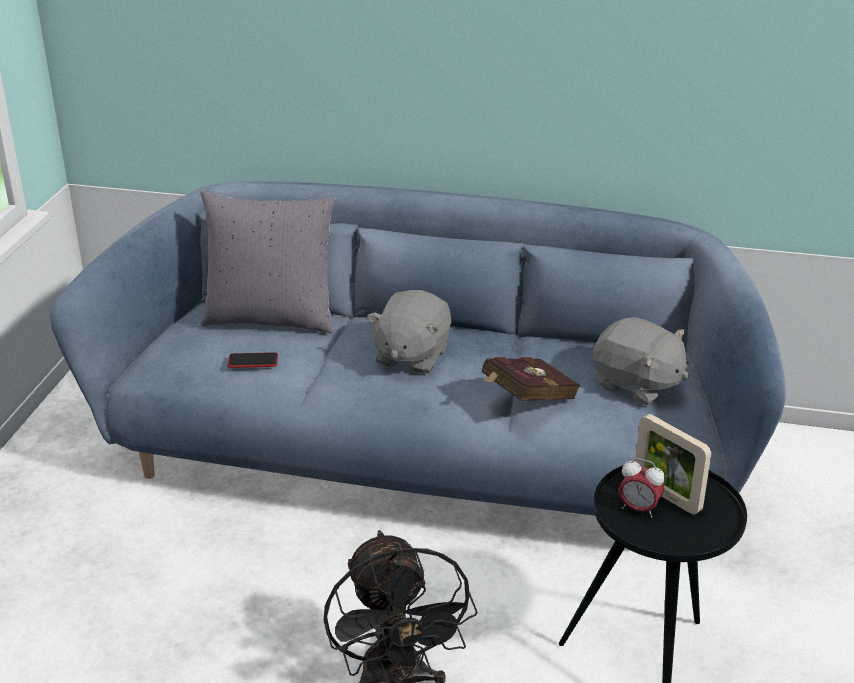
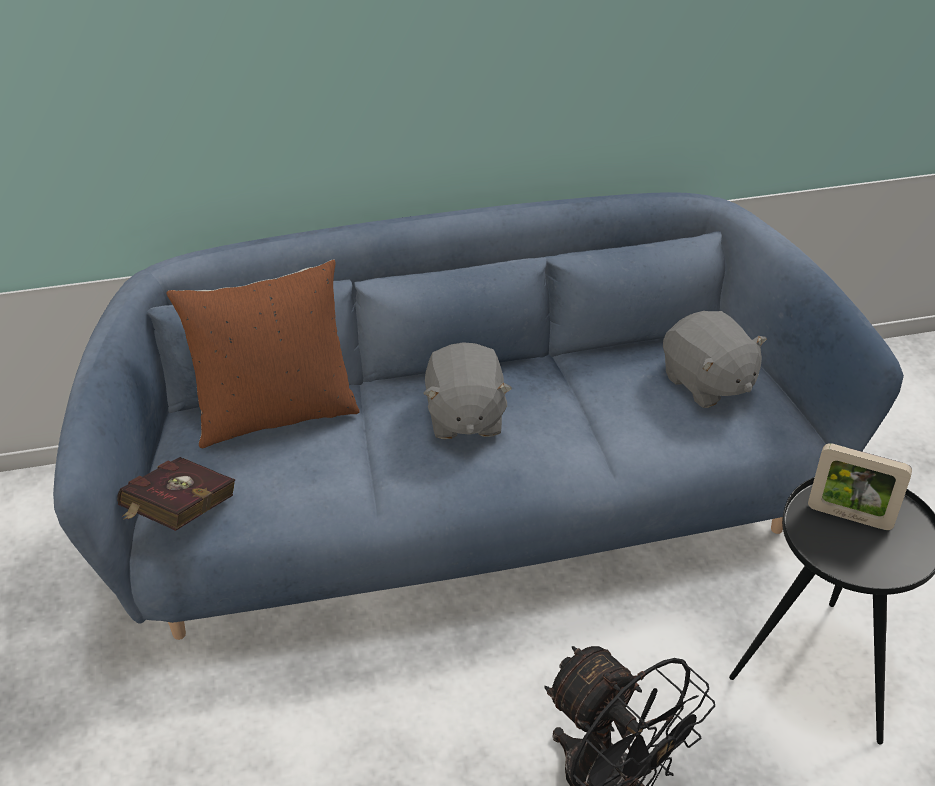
camera: 25 degrees left, 10 degrees up
(253, 361) = (295, 478): phone -> none
(271, 318) = (275, 413): grey pillow -> brown pillow
(525, 400) = (617, 436): red book -> red book (177, 514)
(637, 385) = (707, 383): grey plush toy -> grey plush toy turned 45 degrees clockwise
(638, 509) = (836, 541): alarm clock -> none

